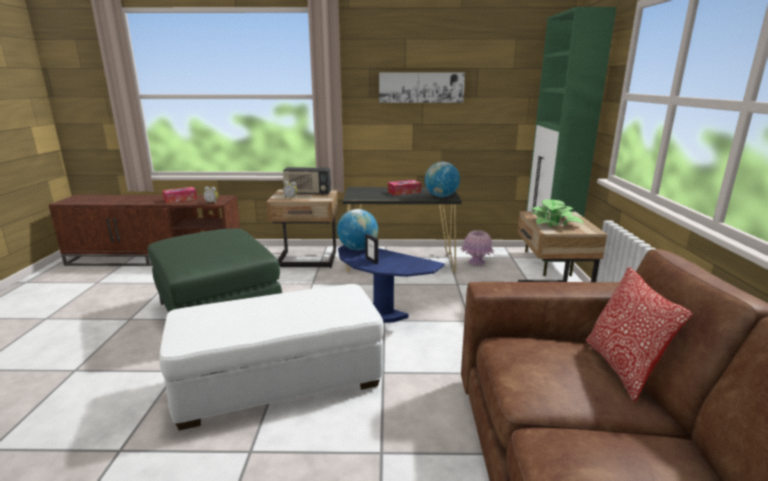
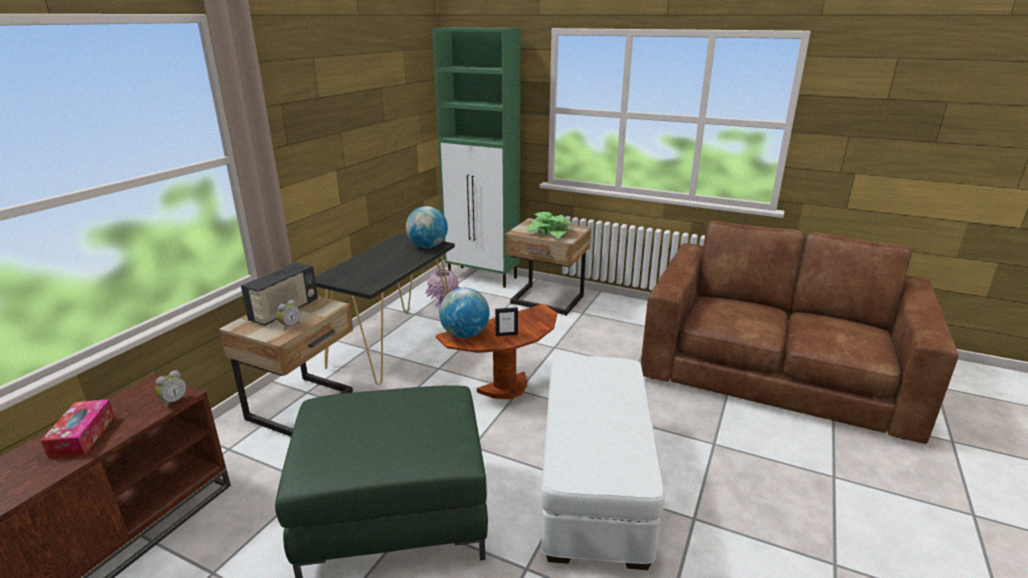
camera: 65 degrees left, 5 degrees up
(382, 314) = (506, 388): blue side table -> brown side table
(404, 192) = (384, 258): tissue box -> none
(421, 87) = (339, 121): picture -> none
(622, 368) = (737, 300): pillow -> none

